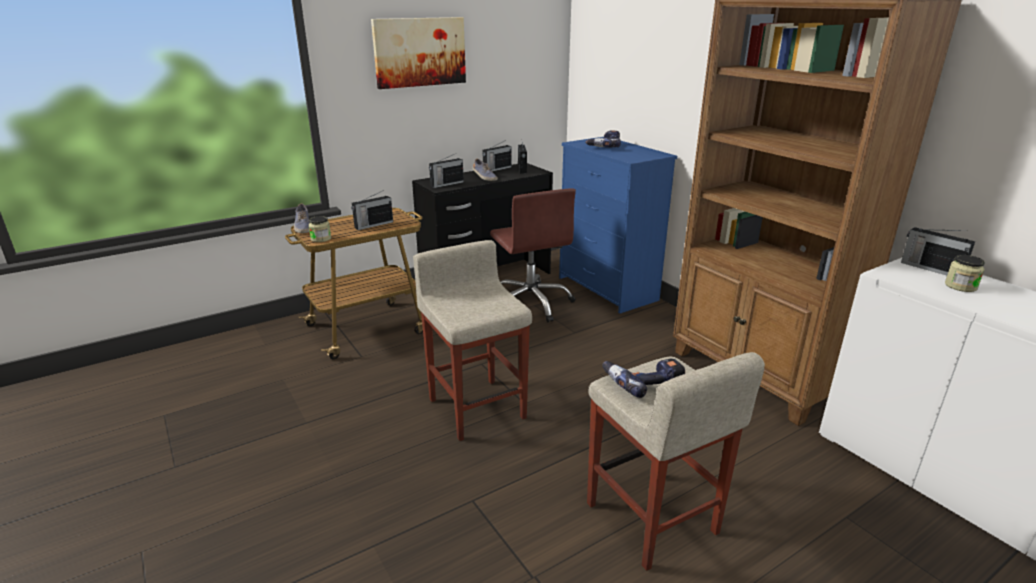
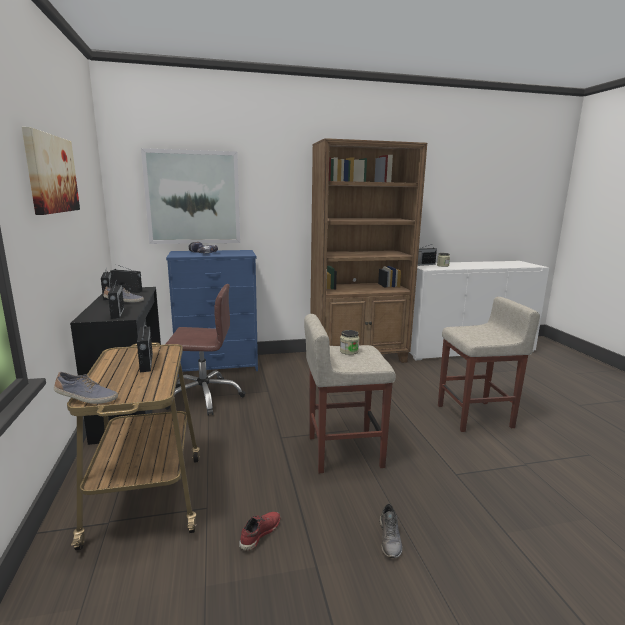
camera: 70 degrees left, 10 degrees down
(321, 239) = (150, 391): jar -> jar (349, 351)
(337, 387) = (259, 533): none -> red shoe
(345, 458) = (390, 539): none -> grey shoe
(632, 73) = (193, 197): none -> picture
(642, 382) = (475, 336): power drill -> none

